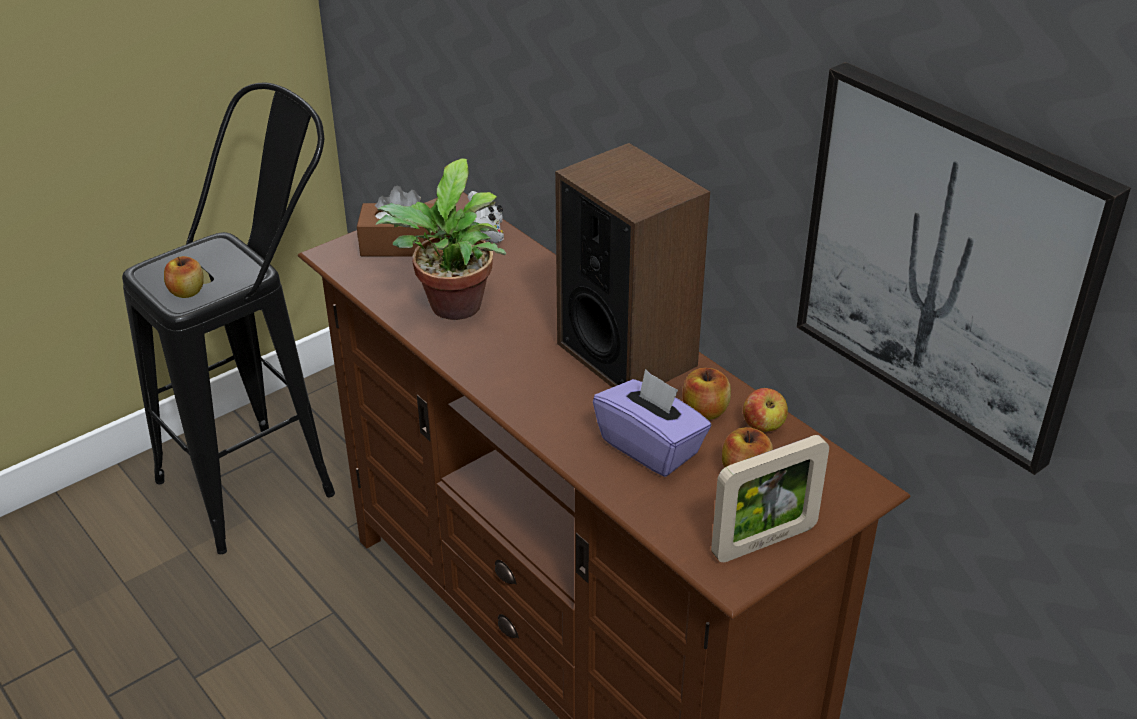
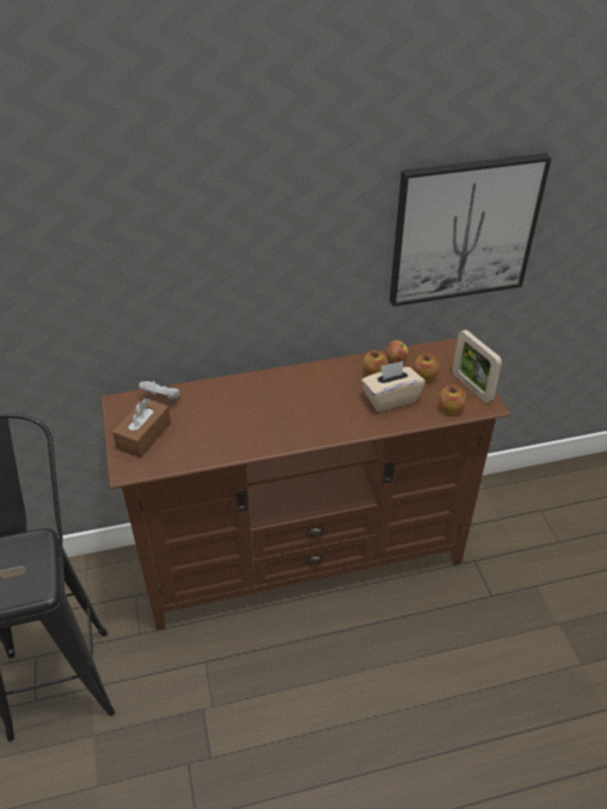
camera: 65 degrees left, 5 degrees up
(187, 292) = (29, 583): apple -> apple (450, 408)
(452, 309) = (228, 434): potted plant -> none
(627, 354) = (314, 382): speaker -> none
(651, 447) = (390, 399): purple tissue box -> beige tissue box
(764, 541) = (471, 387): picture frame -> picture frame turned 150 degrees clockwise

